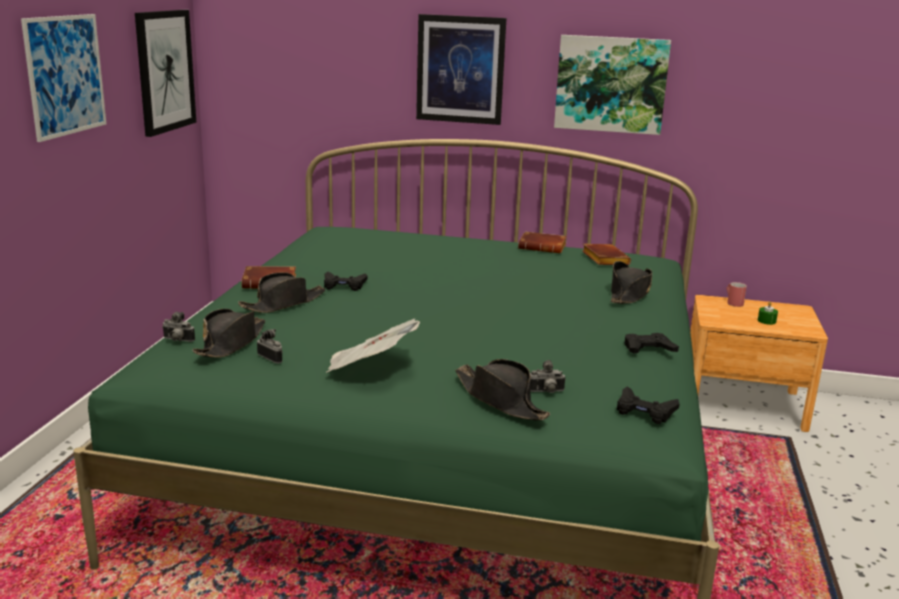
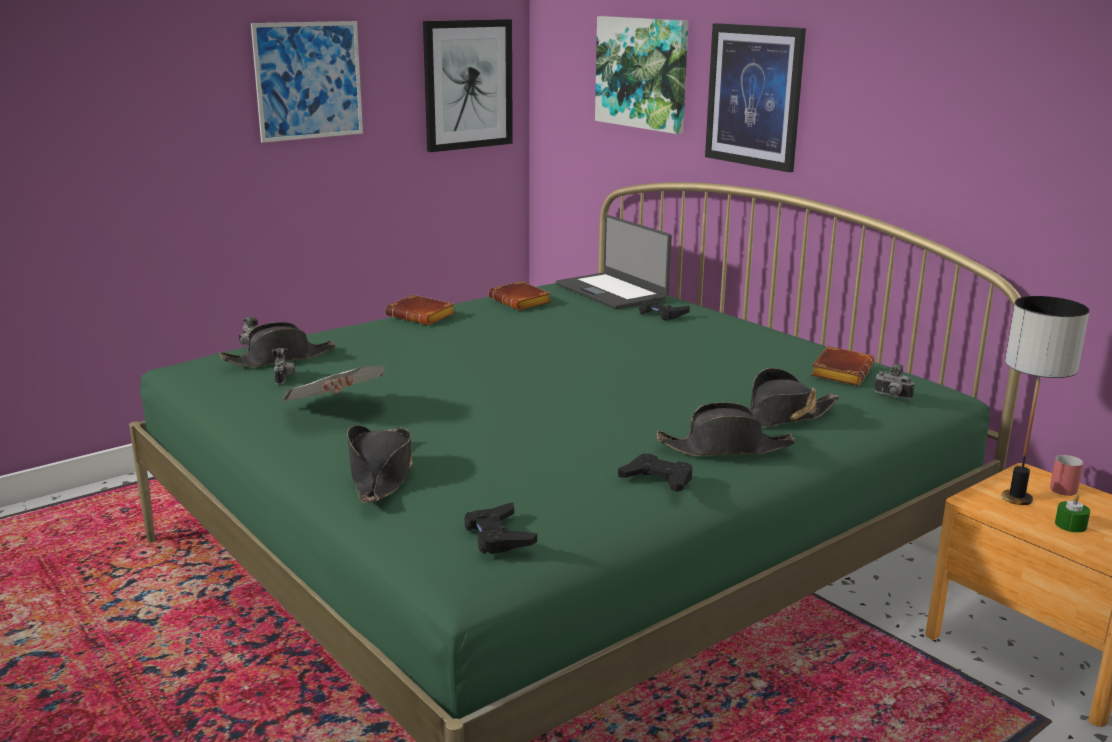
camera: 40 degrees right, 0 degrees up
(283, 303) = (392, 336): black hat -> black hat (725, 448)
(344, 285) = (479, 333): black game controller -> black game controller (662, 314)
(369, 235) = (612, 291): none -> laptop
(543, 247) = (790, 343): brown book -> brown book (522, 302)
(546, 392) = (439, 482): camera -> camera (892, 396)
(611, 84) = (925, 125): picture -> picture (643, 73)
(726, 314) = (1017, 498): none -> table lamp

